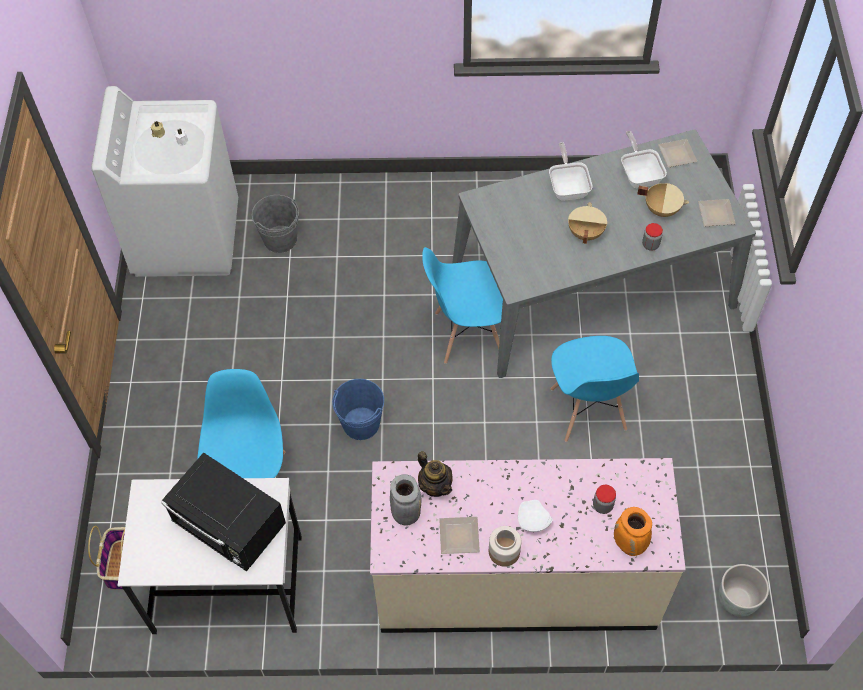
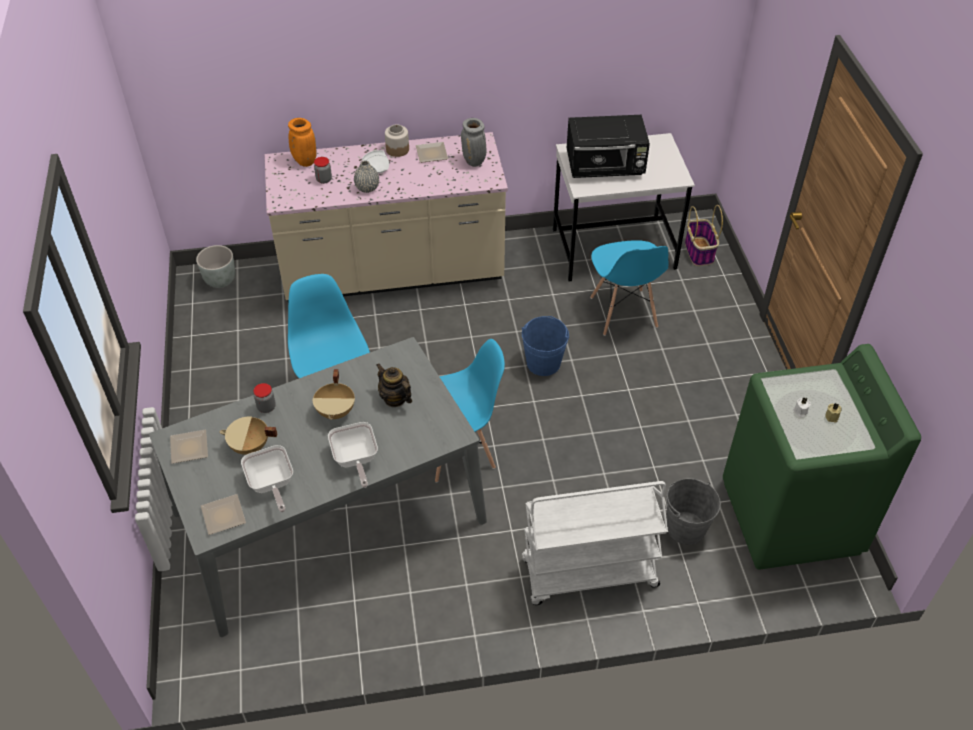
camera: 170 degrees right, 10 degrees down
(186, 237) = (791, 517): white washing machine -> green washing machine
(230, 527) = (606, 167): black microwave -> black microwave turned 150 degrees clockwise
(375, 213) = (588, 574): none -> white cart
(435, 485) = (454, 178): teapot -> teapot (395, 398)
(547, 482) = (367, 188): none -> grey vase

